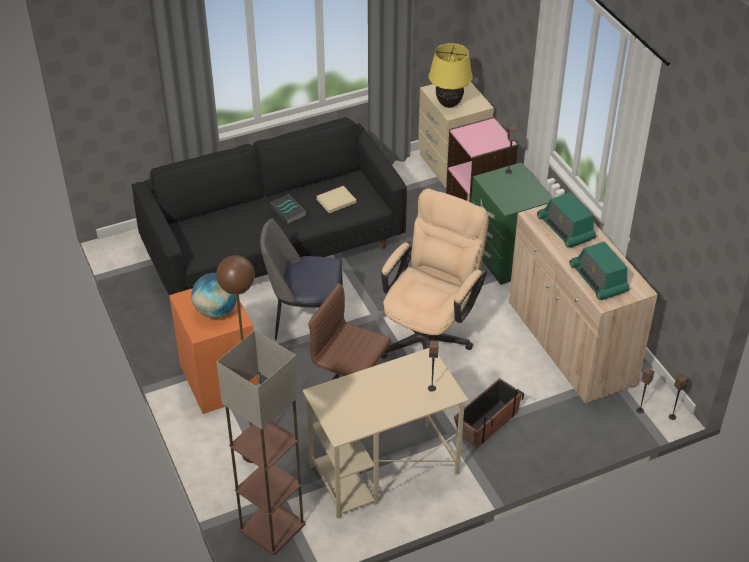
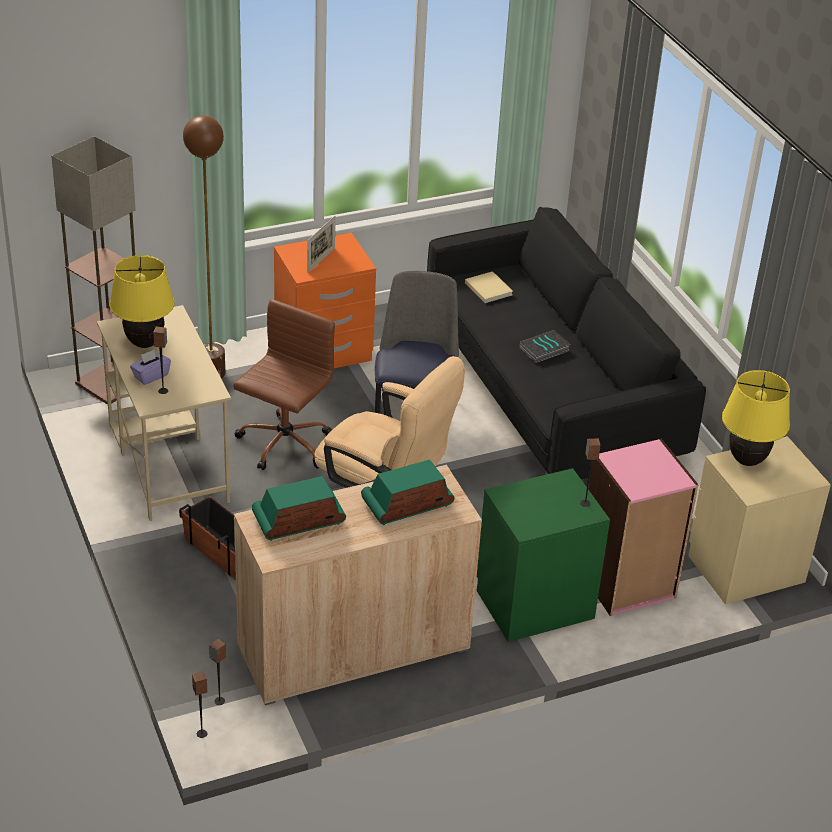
camera: 90 degrees right, 5 degrees down
(216, 311) = (321, 260): globe -> picture frame
(335, 201) = (567, 387): beige book -> beige book (487, 288)
(365, 408) = (145, 343): none -> yellow table lamp
(412, 398) = (151, 376): none -> purple tissue box

